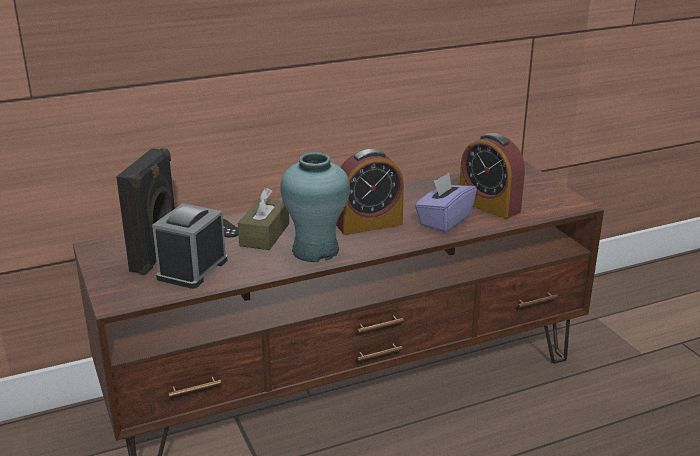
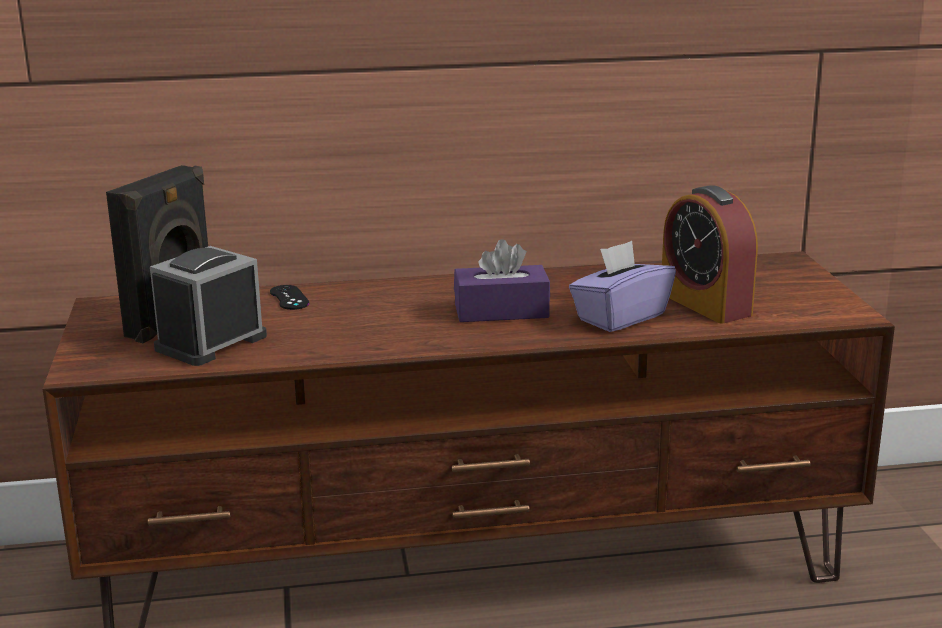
camera: 15 degrees right, 5 degrees down
(264, 235) = (340, 311): brown tissue box -> none
(316, 250) = (400, 337): turquoise vase -> none
(369, 224) = (501, 311): alarm clock -> purple tissue box

